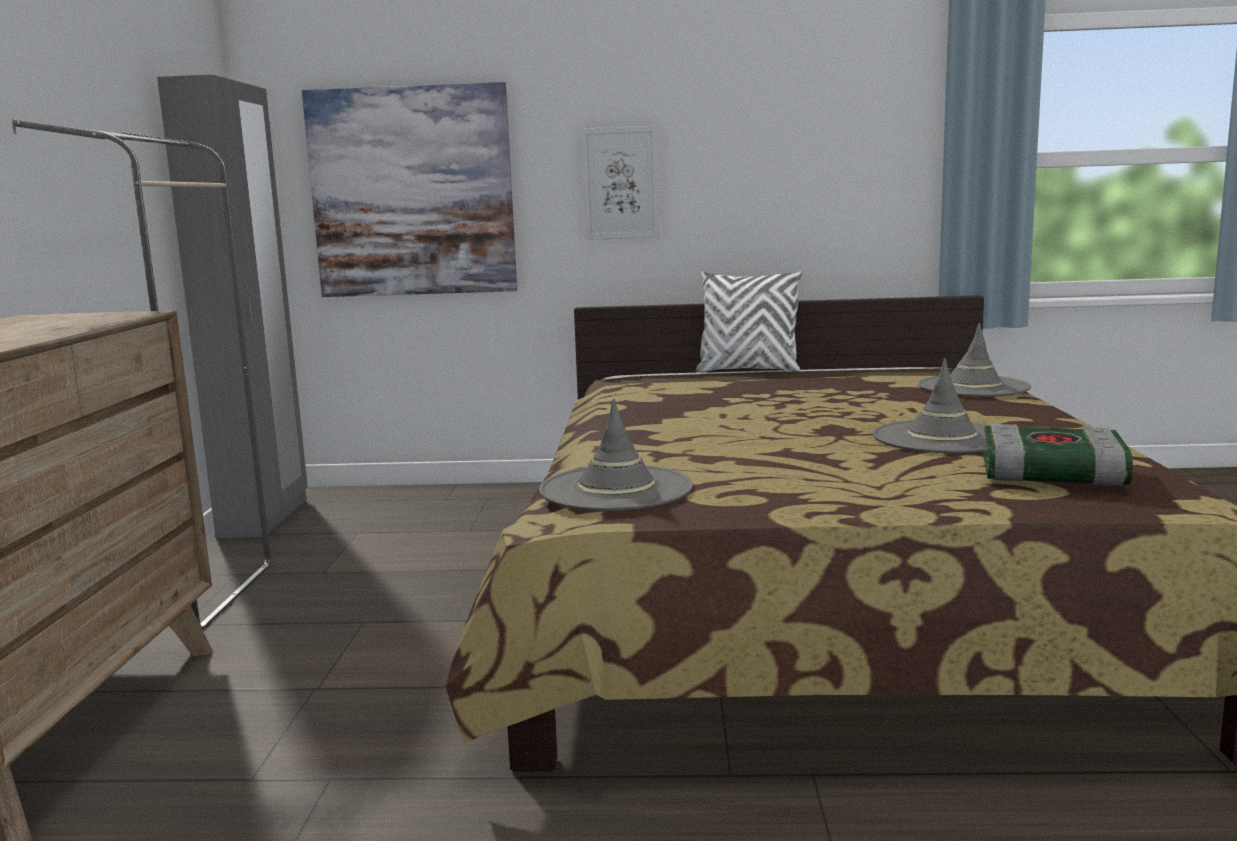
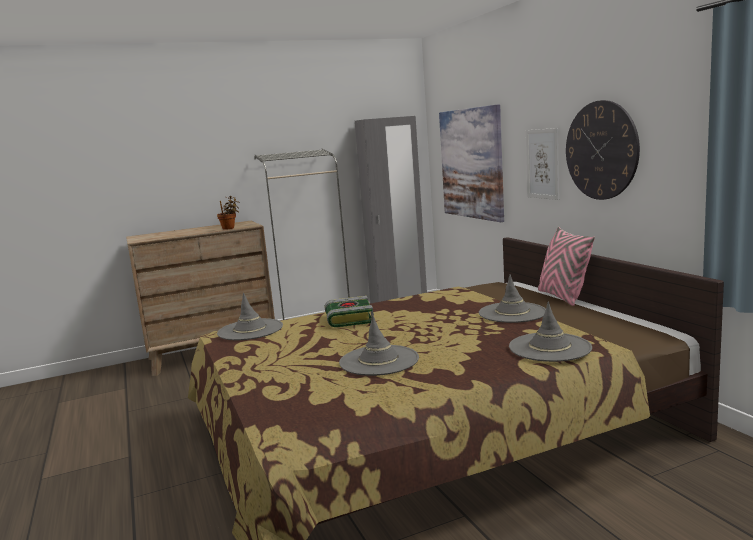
camera: 65 degrees right, 0 degrees up
(96, 321) = (230, 228): none -> potted plant
(747, 158) = (601, 150): none -> wall clock
(748, 370) = (563, 297): white pillow -> pink pillow
(809, 381) = (512, 313): none -> grey hat
(1049, 475) = (309, 392): book -> book (348, 319)

